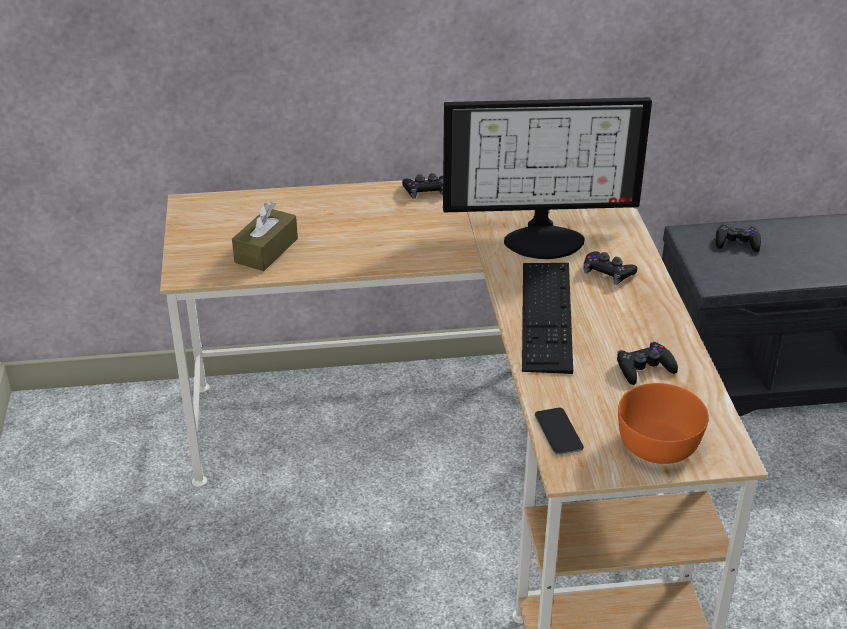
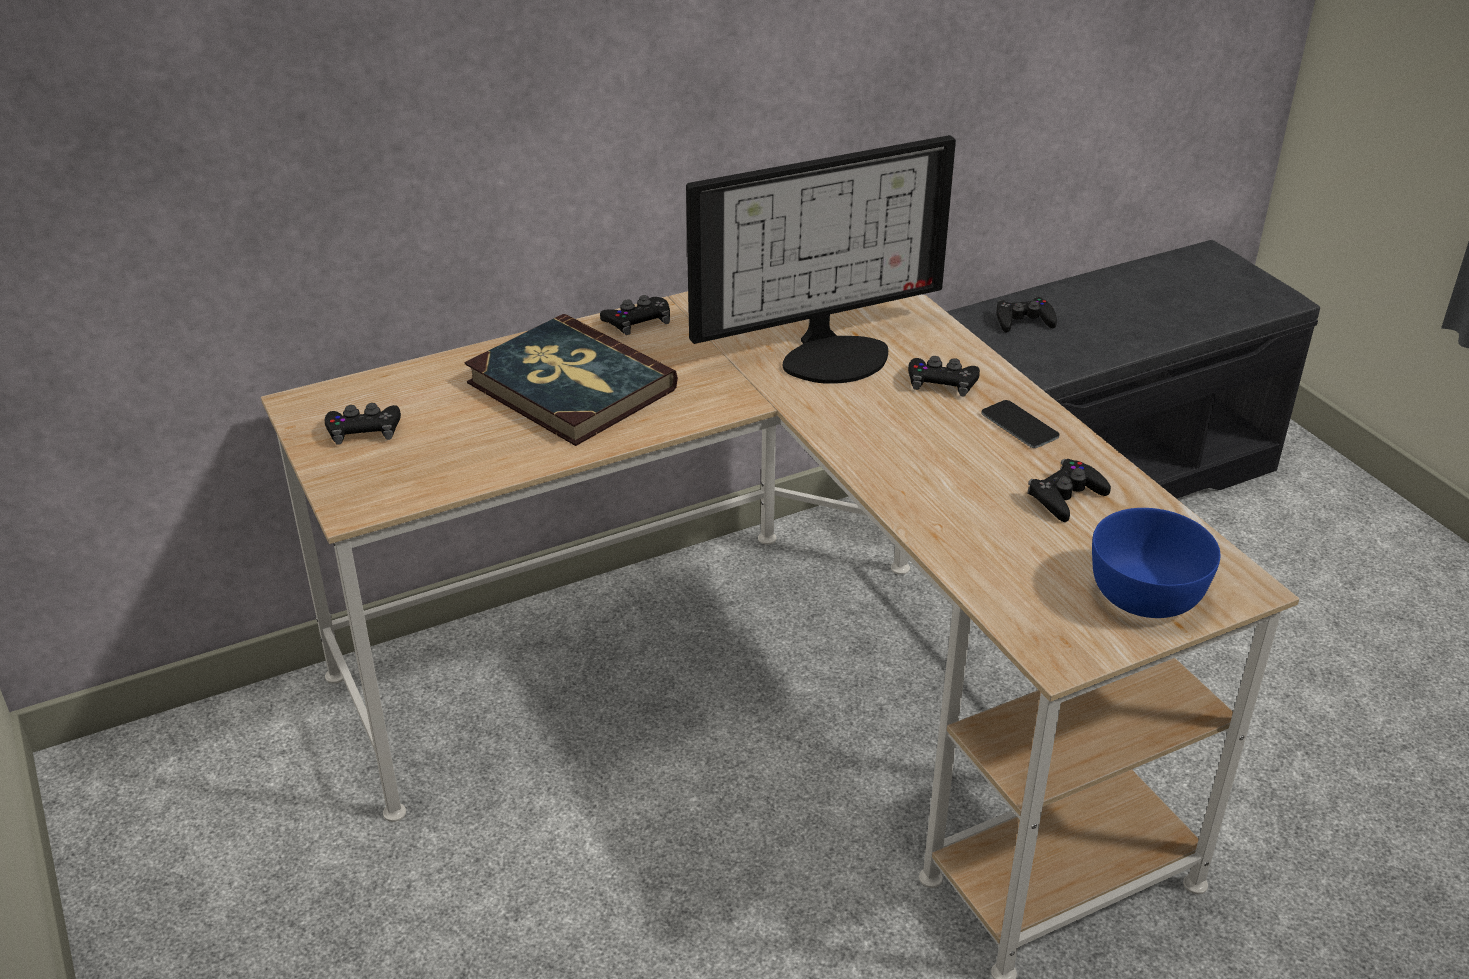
camera: 20 degrees left, 0 degrees up
(216, 228) = (364, 430): none -> black game controller
(266, 250) = (458, 447): brown tissue box -> none
(357, 225) = (570, 386): none -> book
(546, 315) = (899, 455): keyboard -> none
(558, 432) = (1012, 607): phone -> phone (1019, 425)
(657, 445) = (1146, 593): orange bowl -> blue bowl

